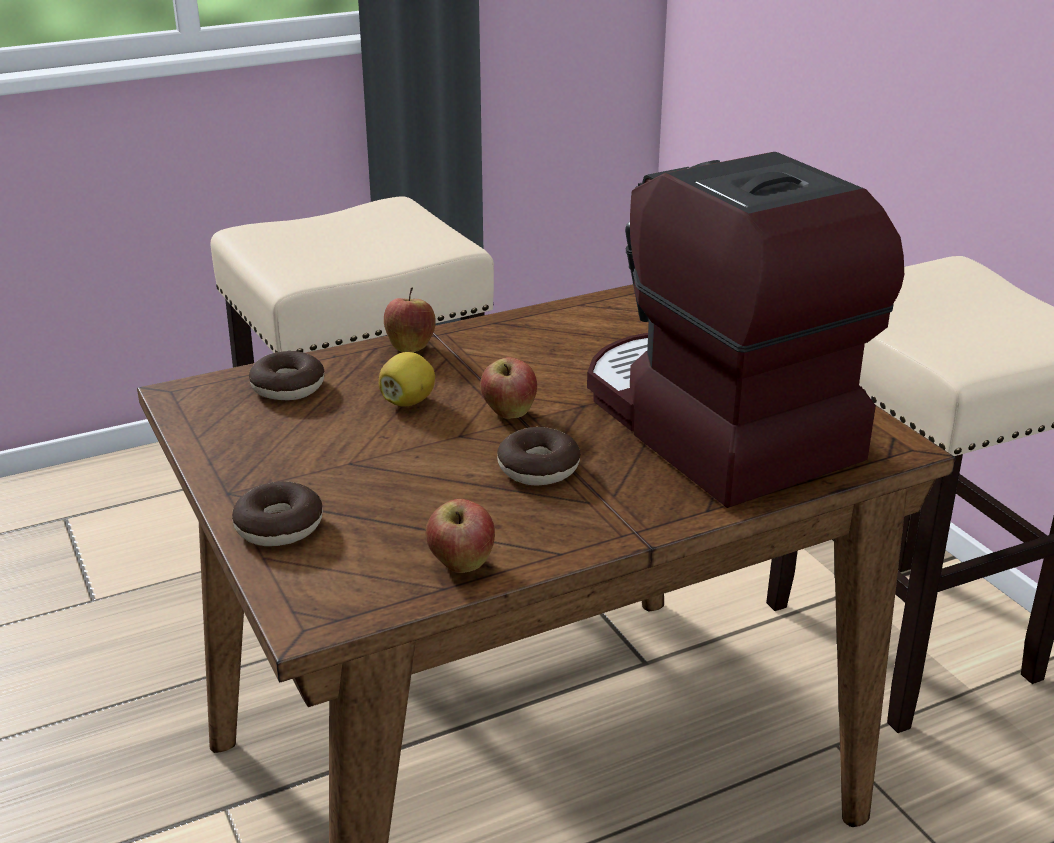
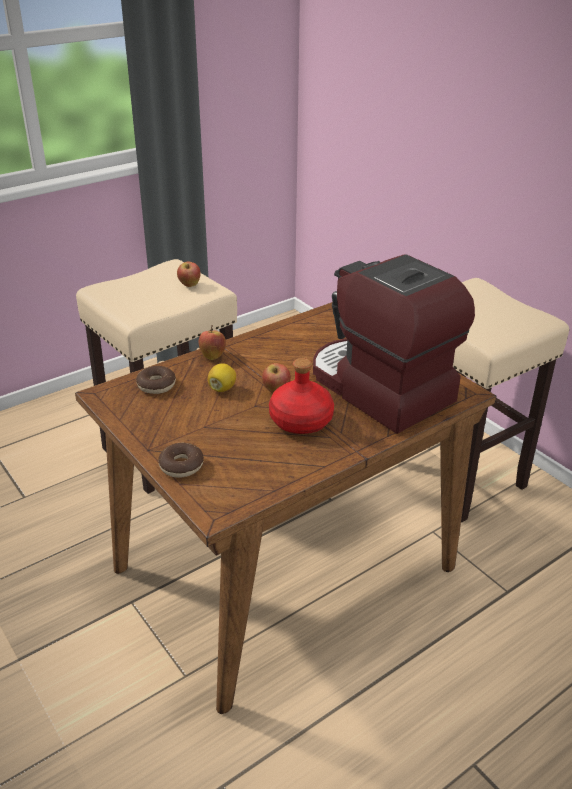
camera: 10 degrees left, 5 degrees up
(461, 566) = (279, 478): apple -> apple (189, 285)
(538, 468) = (300, 420): donut -> red bottle

